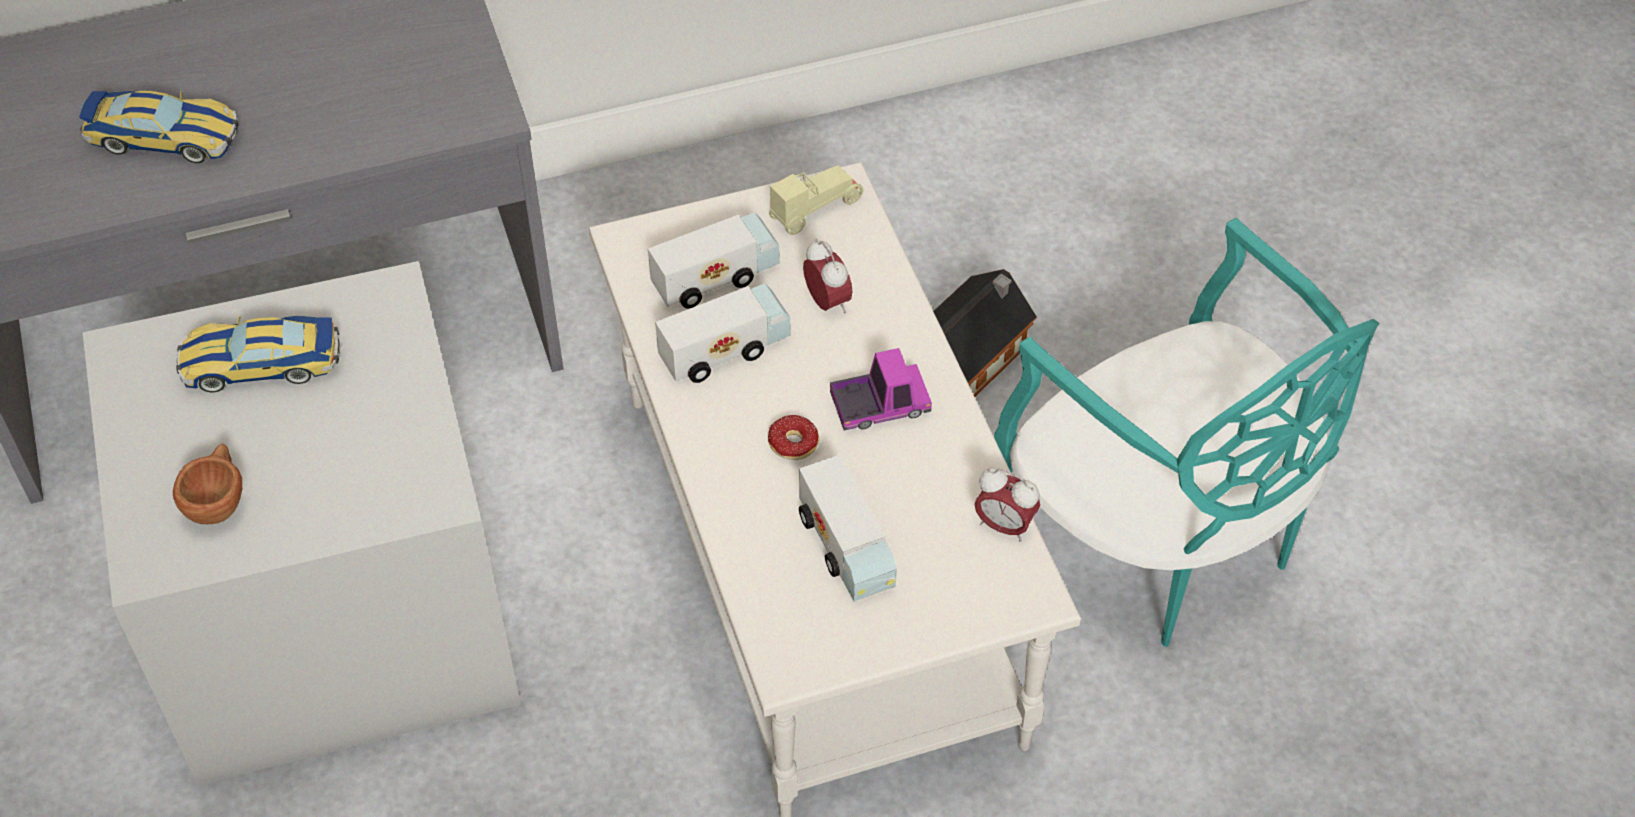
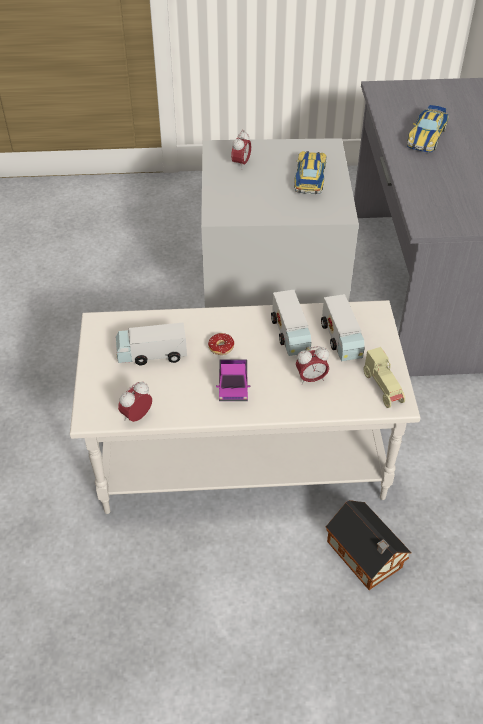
camera: 105 degrees right, 5 degrees down
(218, 500) = (241, 164): brown cup -> alarm clock
(1157, 539) = (208, 617): turquoise chair -> none

